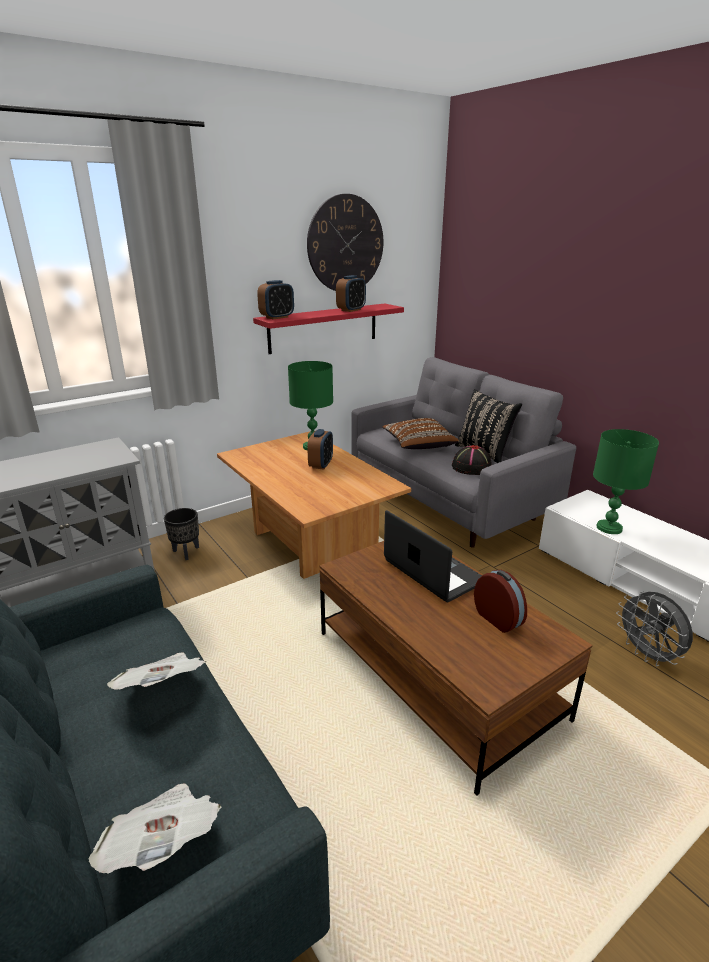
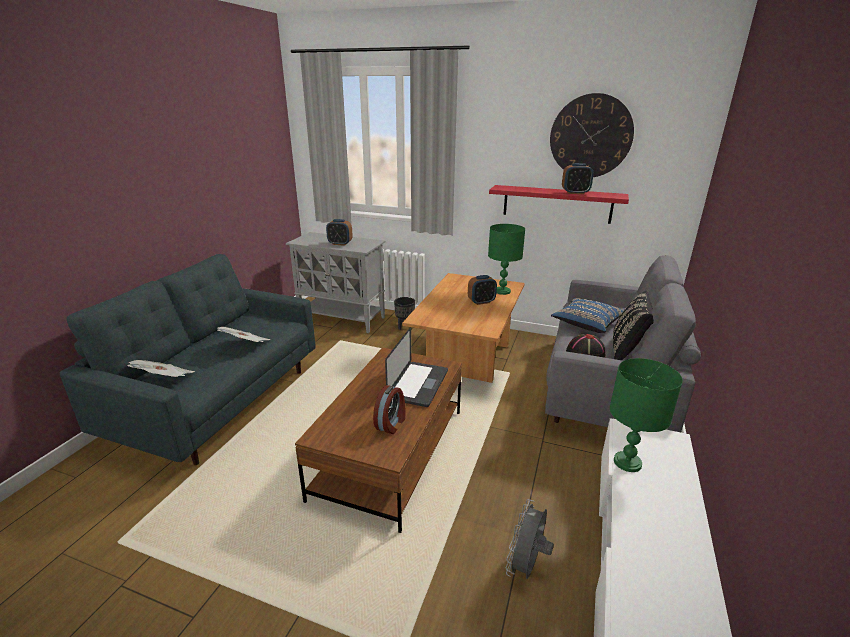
camera: 55 degrees right, 0 degrees up
(277, 317) = (507, 187): alarm clock -> alarm clock (340, 243)
(418, 445) = (586, 324): brown pillow -> blue pillow

